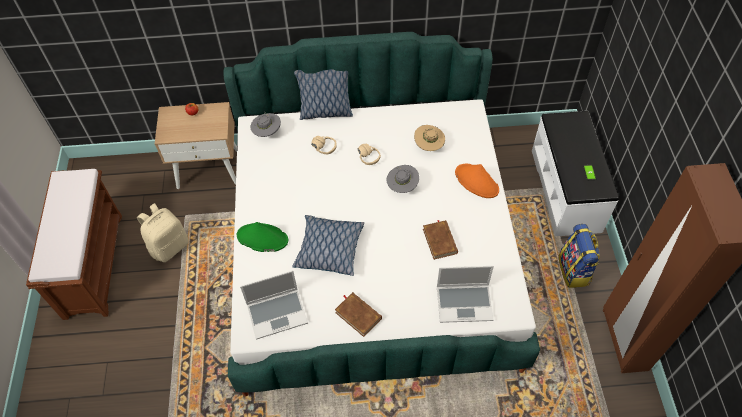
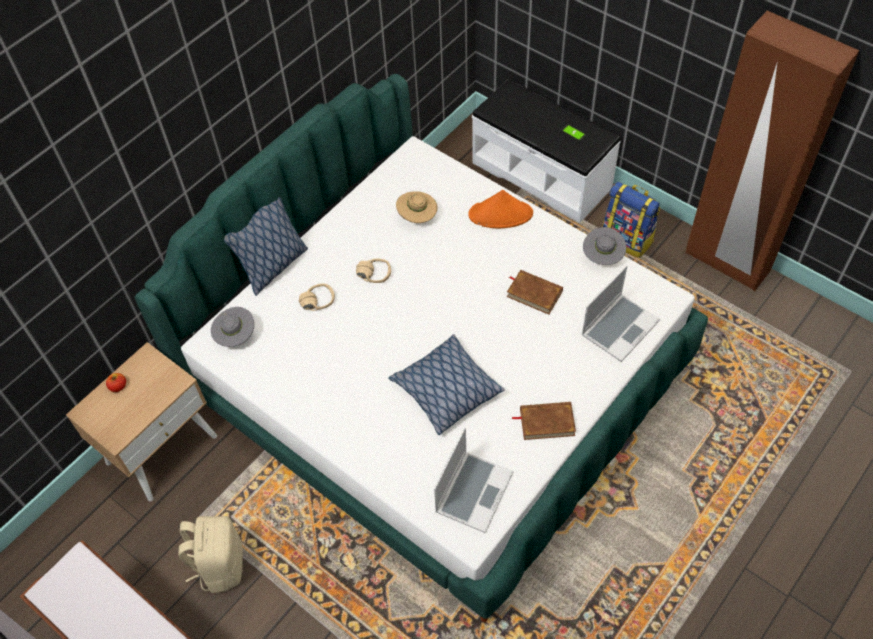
camera: 45 degrees left, 0 degrees up
(262, 238) = (367, 440): green hat -> none
(402, 186) = (440, 274): grey hat -> grey hat (602, 256)

